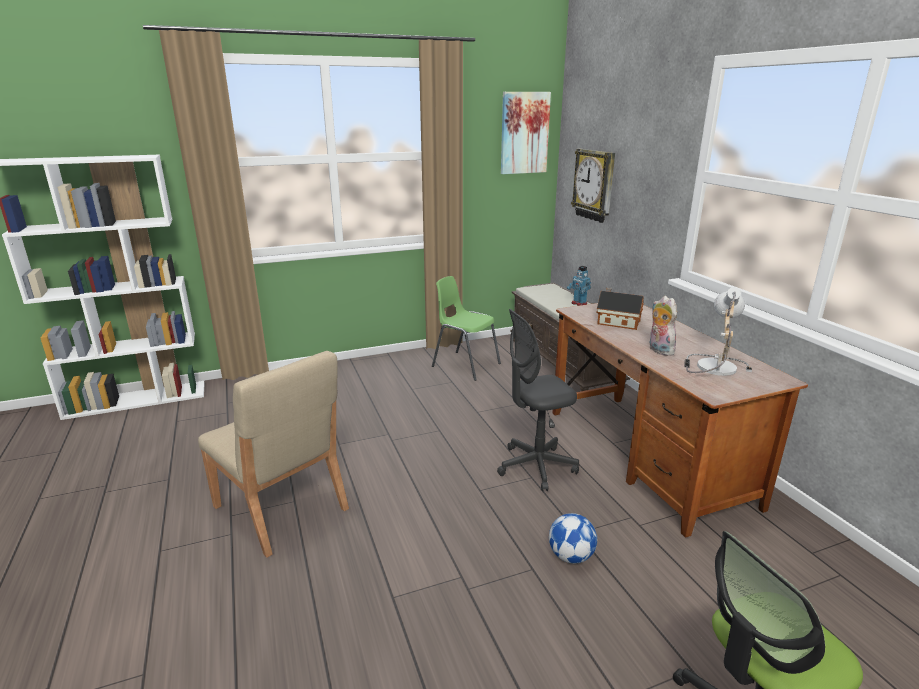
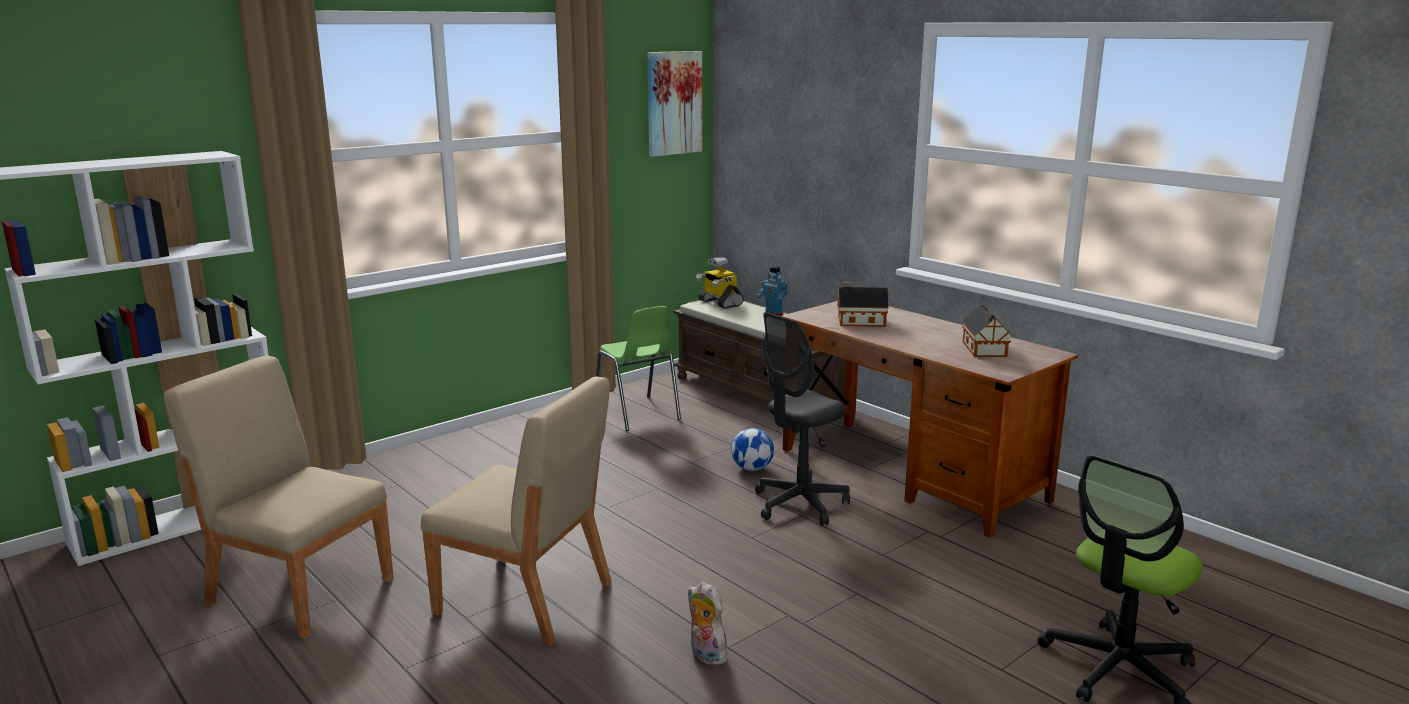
camera: 20 degrees left, 5 degrees down
(154, 466) = (300, 590): none -> beige chair
(465, 365) = (637, 414): green chair -> green chair turned 135 degrees counterclockwise
(545, 289) = (719, 303): none -> toy robot
(571, 556) = (889, 575): football -> football (752, 468)
(594, 185) = (775, 165): wall clock -> none
(658, 350) = (923, 342): plush toy -> plush toy (705, 655)
(712, 366) = (984, 350): table lamp -> toy house

